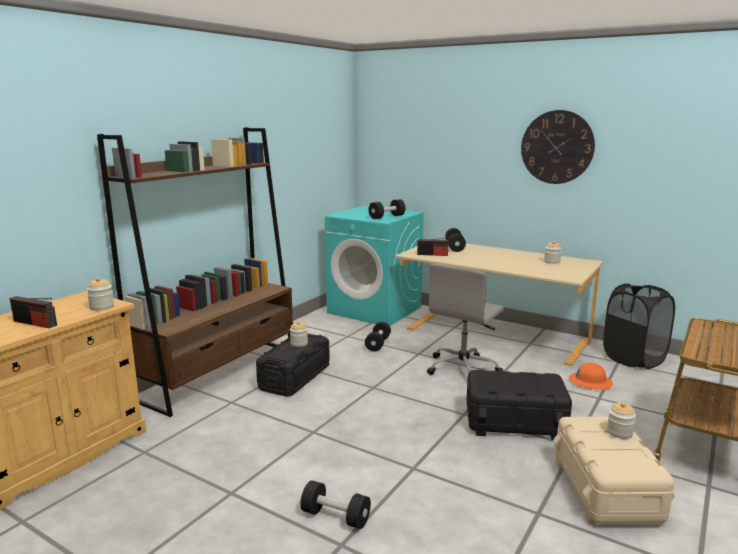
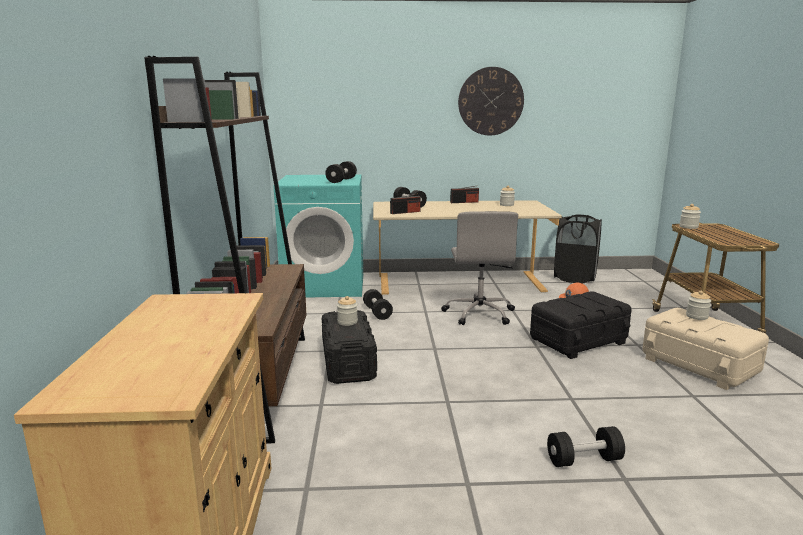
camera: 35 degrees left, 0 degrees up
(35, 323) = (188, 340): radio -> radio (464, 202)
(102, 307) = (232, 304): jar -> jar (688, 227)

